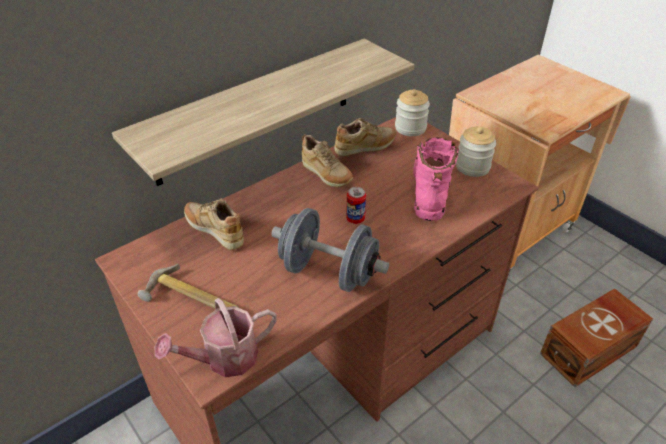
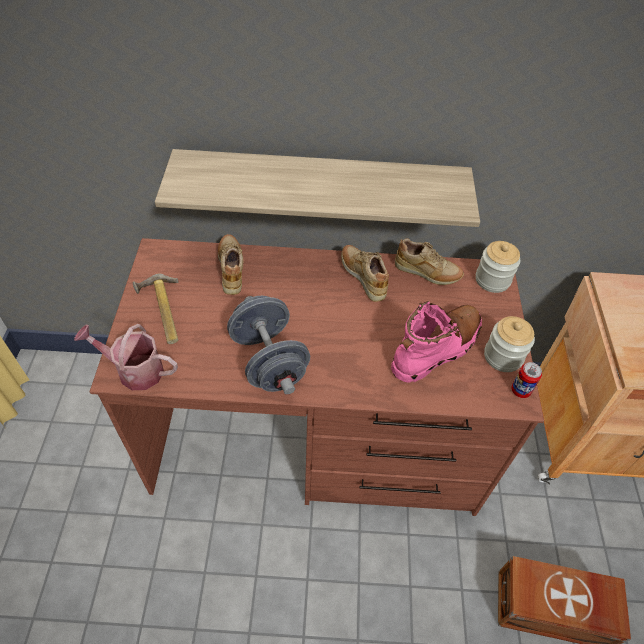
camera: 40 degrees right, 10 degrees up
(326, 176) = (363, 278): beige shoe -> beige shoe turned 150 degrees clockwise
(355, 219) = (340, 332): can -> can (520, 390)

